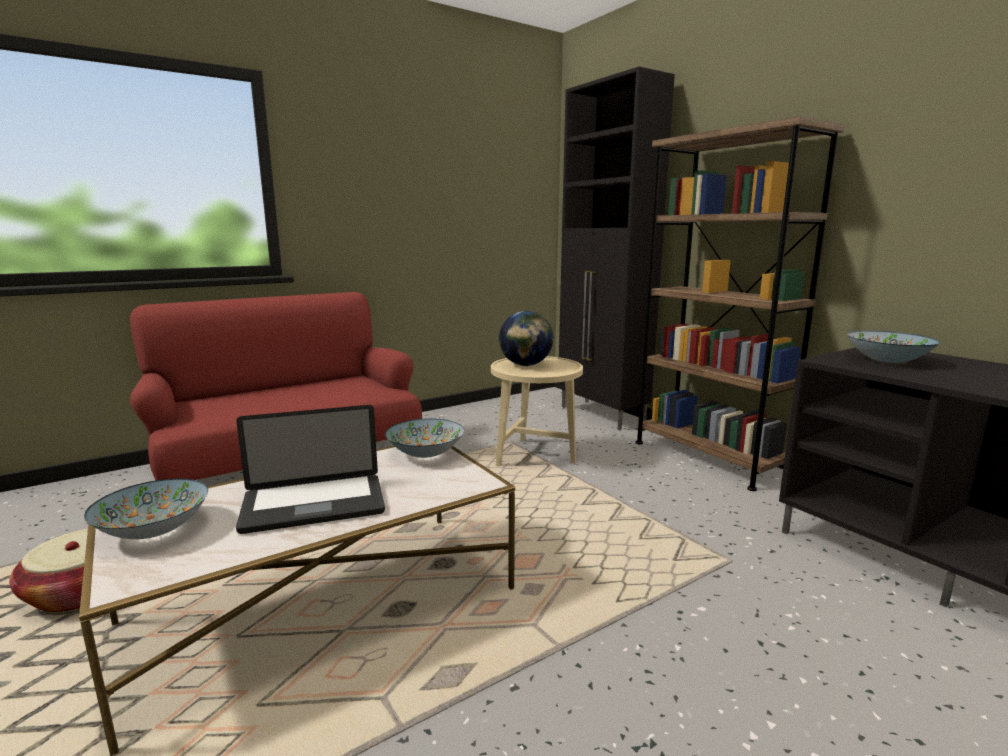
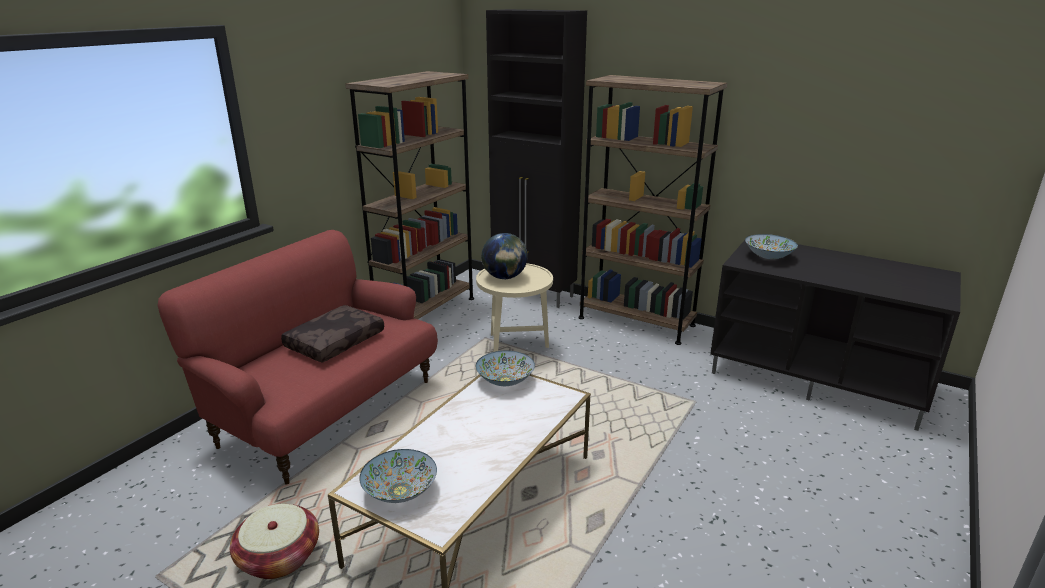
camera: 25 degrees left, 10 degrees up
(303, 393) = (335, 341): none -> brown pillow
(314, 505) = (482, 442): laptop -> none
(474, 412) = (426, 312): none -> brown bookcase

